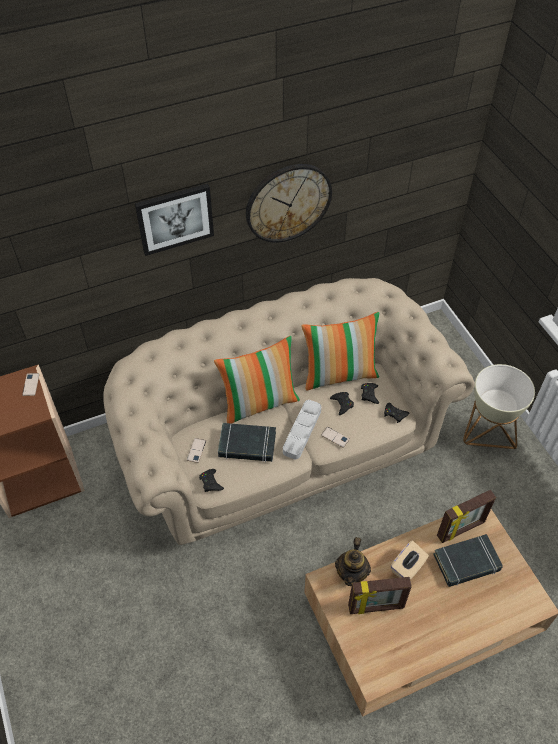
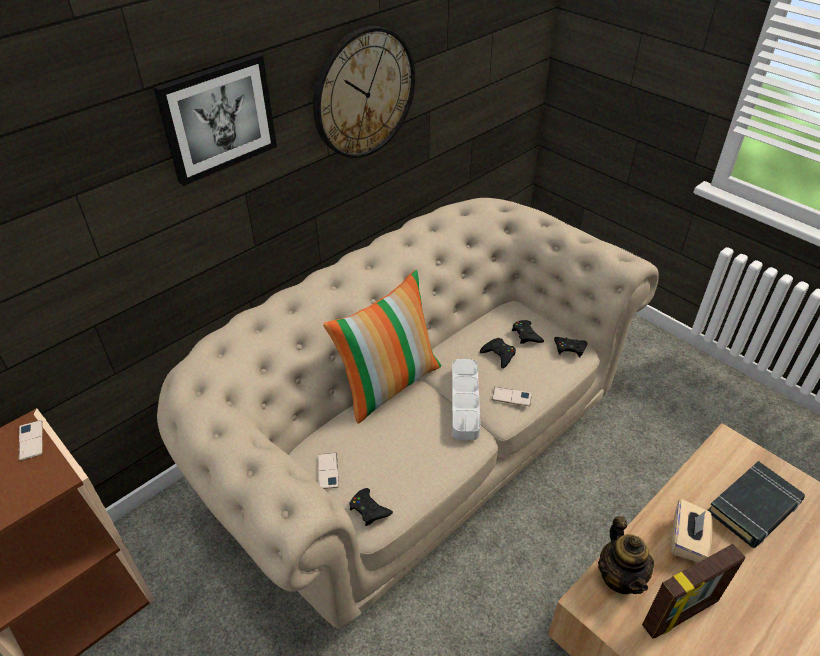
camera: 20 degrees left, 10 degrees down
(247, 445) = (399, 441): black book -> none
(339, 374) = (475, 323): pillow -> none
(461, 529) = (719, 468): picture frame -> none
(487, 433) = (649, 362): planter -> none

